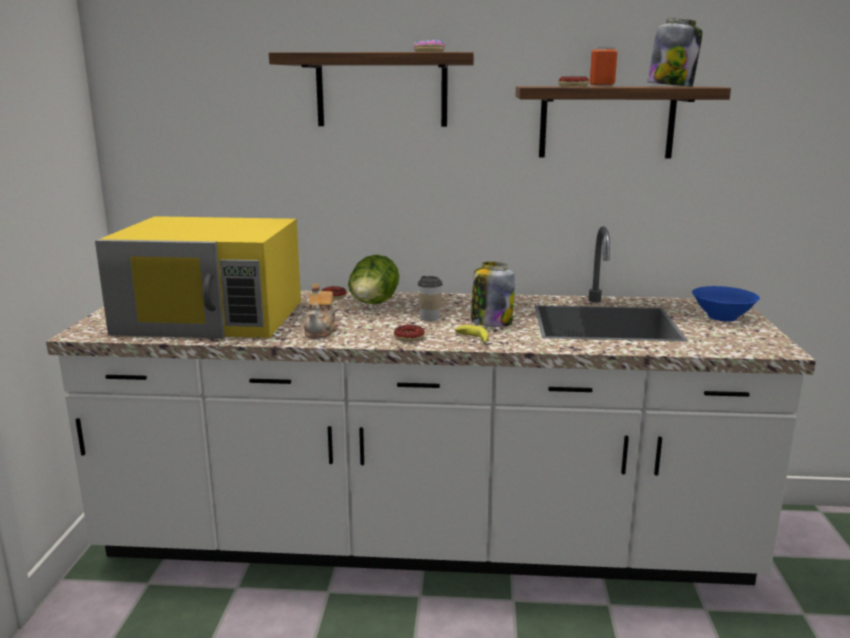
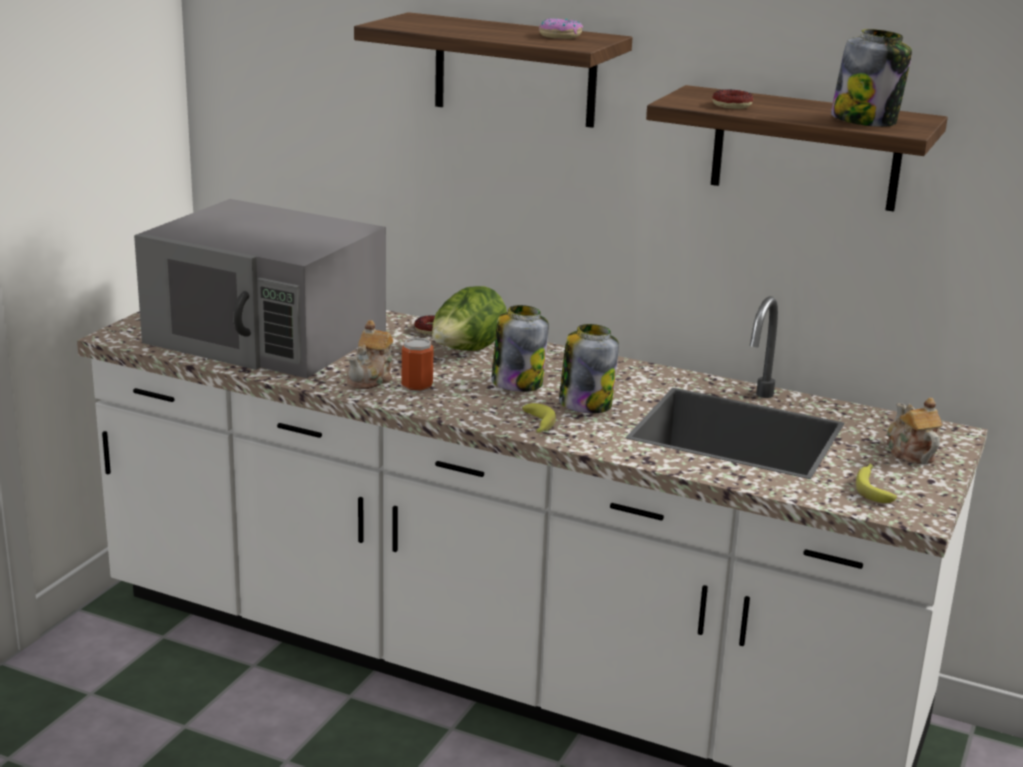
camera: 20 degrees right, 5 degrees up
(212, 317) = (268, 336): yellow microwave -> grey microwave
(409, 337) = (464, 407): donut -> none
(430, 318) = (517, 383): cup -> jar
(602, 86) = (779, 106): can -> can (417, 386)
(722, 317) = (910, 453): blue bowl -> teapot
(731, 339) = (873, 488): none -> banana

